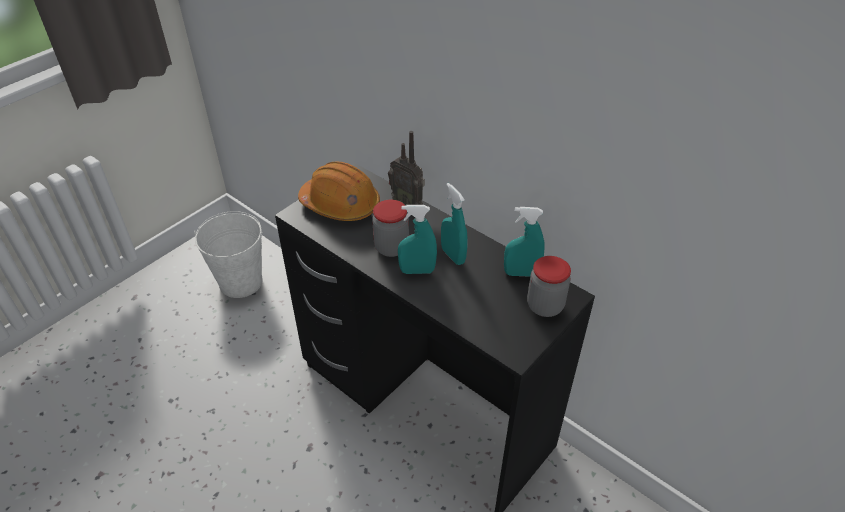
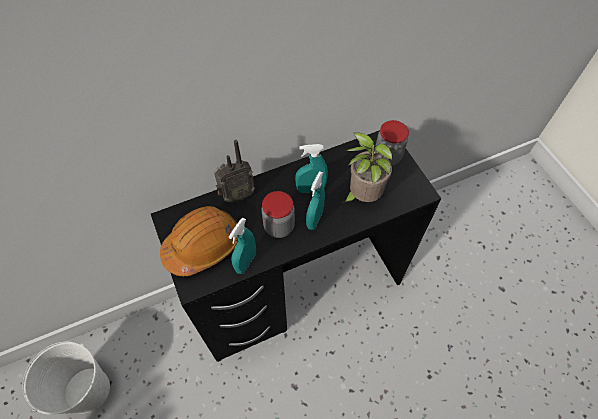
camera: 65 degrees left, 15 degrees up
(472, 300) = (362, 196): none -> potted plant
(521, 273) = (350, 156): turquoise spray bottle -> turquoise spray bottle (246, 262)

